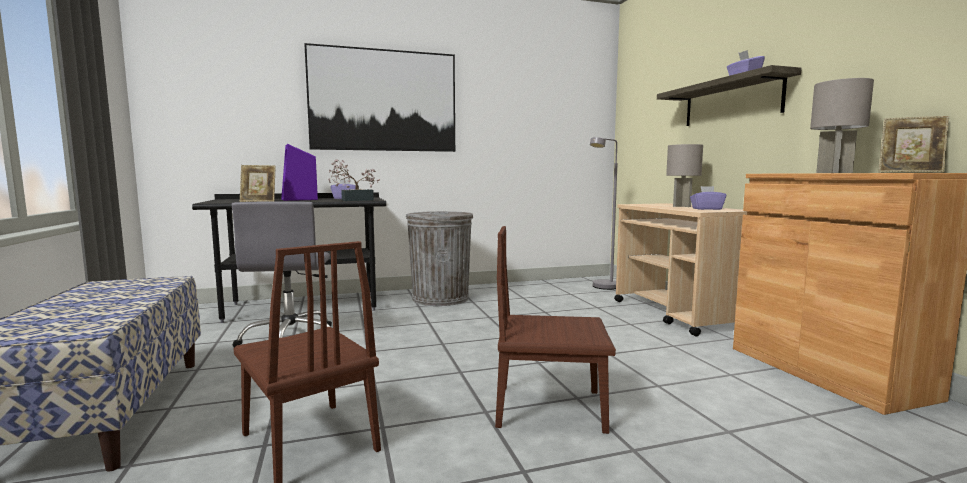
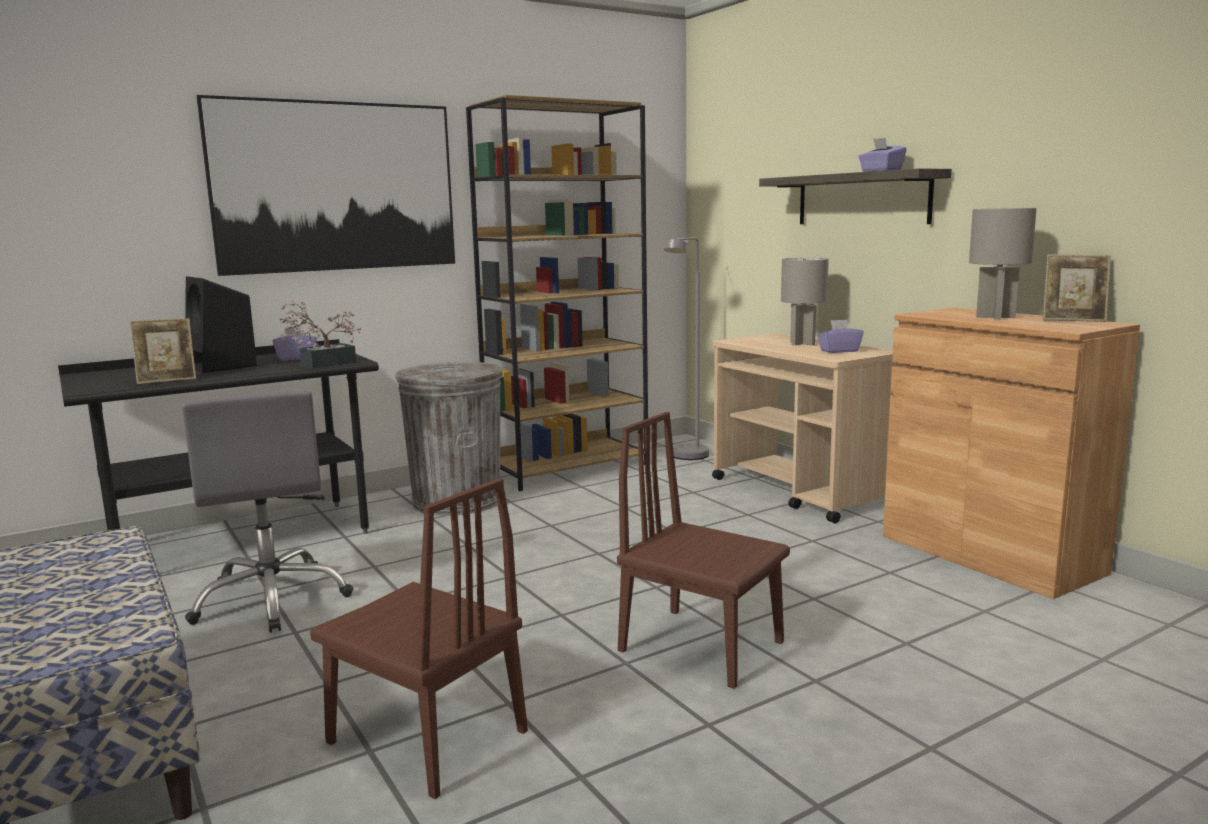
camera: 15 degrees left, 5 degrees up
(299, 199) = (222, 366): purple speaker -> black speaker
(521, 287) = (568, 468): none -> brown bookcase
(550, 408) = (701, 646): brown chair -> brown chair turned 45 degrees clockwise

